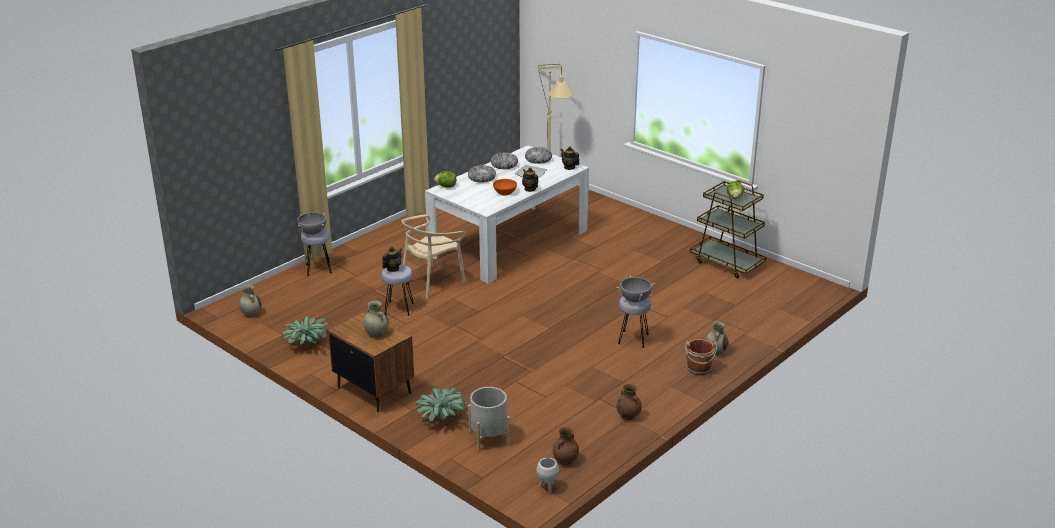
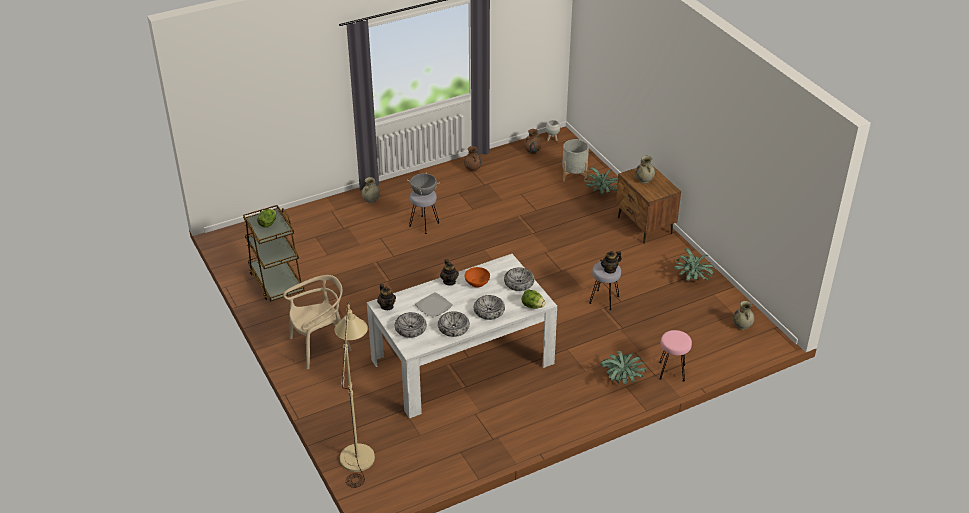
camera: 160 degrees left, 10 degrees up
(312, 233) = (679, 337): grey cooking pot -> none
(318, 269) = (672, 371): grey stool -> pink stool
(363, 256) = (622, 379): none -> potted plant
(432, 282) = (563, 325): beige chair -> beige chair (320, 346)
(467, 198) = (519, 283): none -> bowl
(699, 369) = (396, 190): brown bucket -> none

